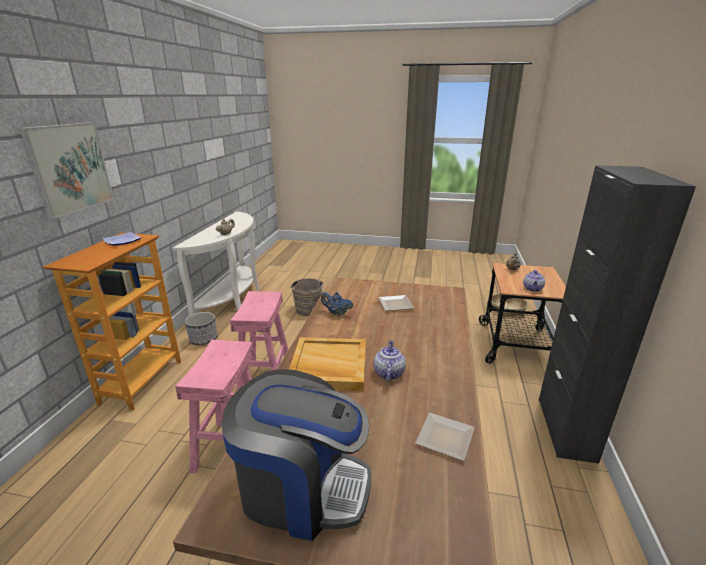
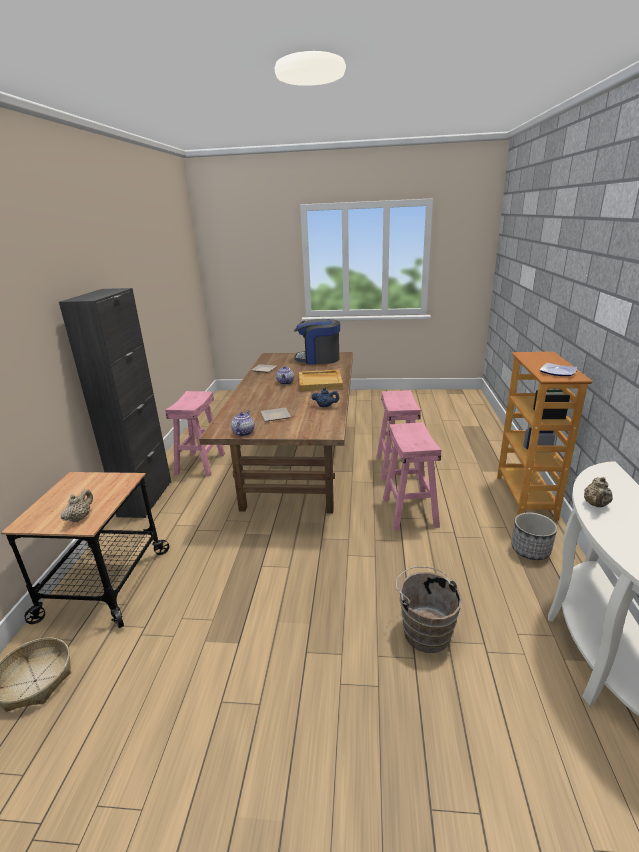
camera: 175 degrees right, 0 degrees up
(70, 168) = (594, 291): picture -> none
(533, 289) = (99, 481): teapot -> teapot (243, 432)
(541, 500) = (200, 463): none -> pink stool

